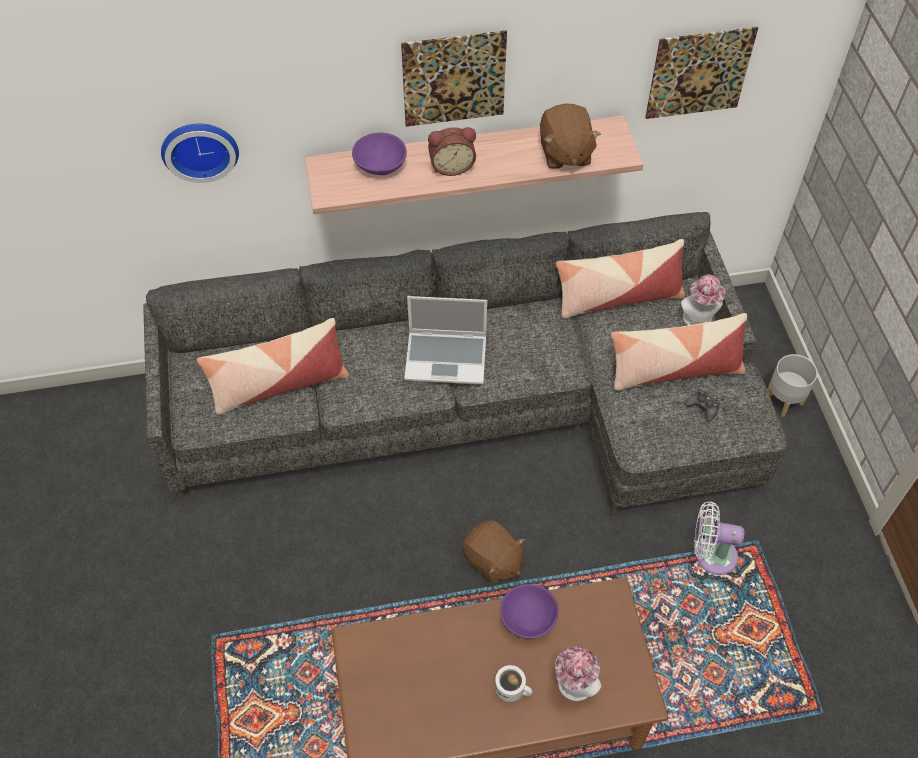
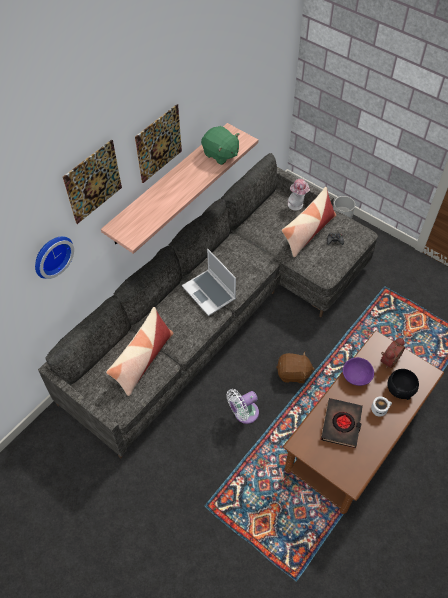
camera: 40 degrees left, 0 degrees up
(380, 165) = (142, 210): purple bowl -> none
(437, 665) = (341, 424): none -> black book
(447, 358) = (210, 293): laptop -> laptop turned 90 degrees clockwise
(451, 166) = (176, 190): alarm clock -> alarm clock (388, 359)
(565, 153) = (220, 154): brown plush toy -> green plush toy
(572, 687) = (400, 389): hat -> black bowl
(618, 297) = (255, 217): pillow -> none
(699, 73) = (251, 83): picture -> picture (93, 182)
(711, 555) = (373, 305): white fan -> white fan (244, 413)

